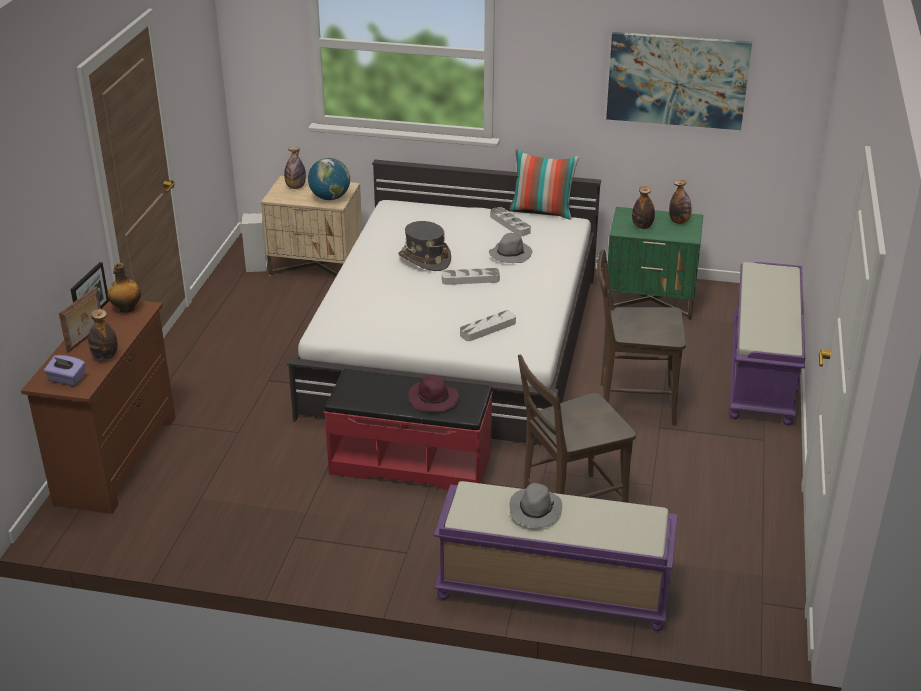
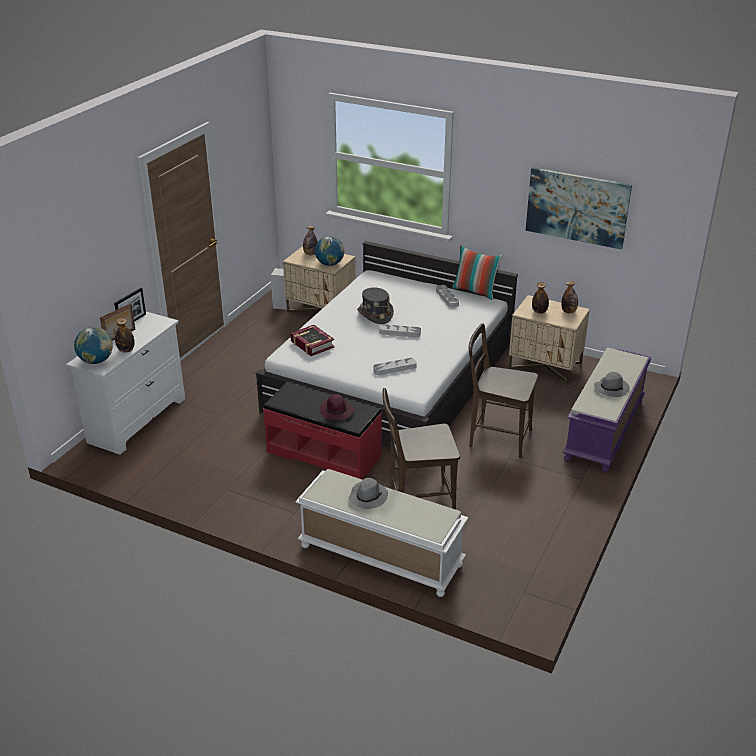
camera: 15 degrees right, 0 degrees up
(66, 379) = (96, 361): purple tissue box -> globe
(117, 459) = (138, 420): brown dresser -> white dresser
(126, 309) = (154, 321): bottle -> none
(357, 311) = (312, 344): none -> book
(510, 254) = (437, 319): grey hat -> grey hat (611, 388)
(551, 591) = (379, 556): purple bench -> white bench
(650, 300) = (545, 367): green nightstand -> beige nightstand

